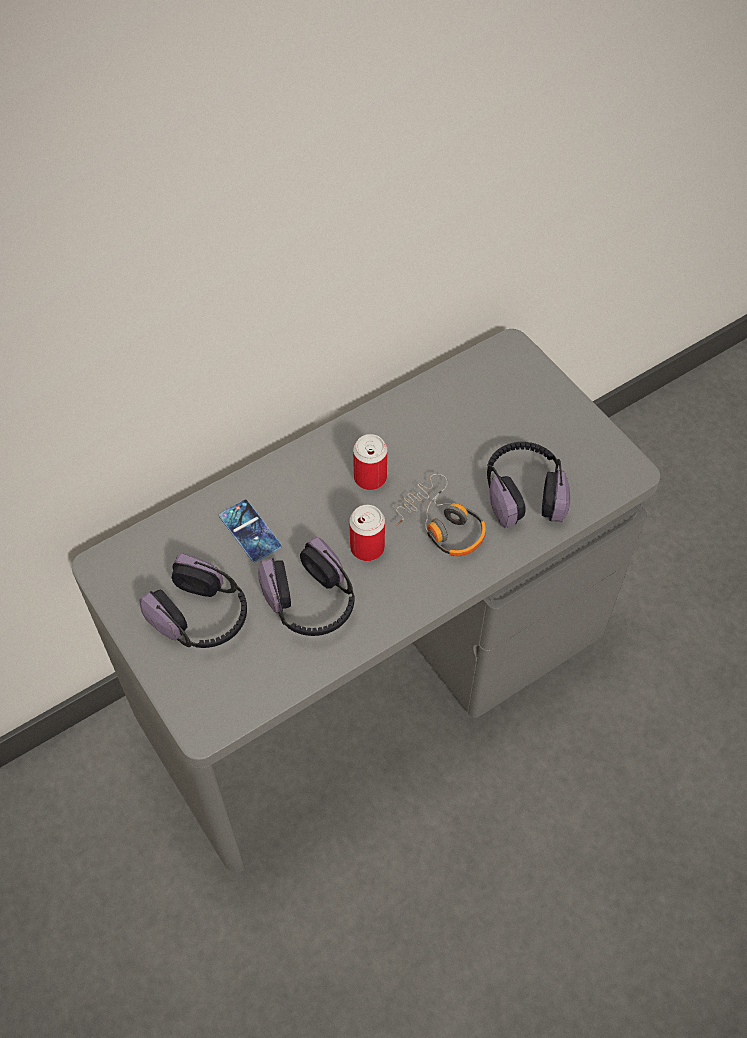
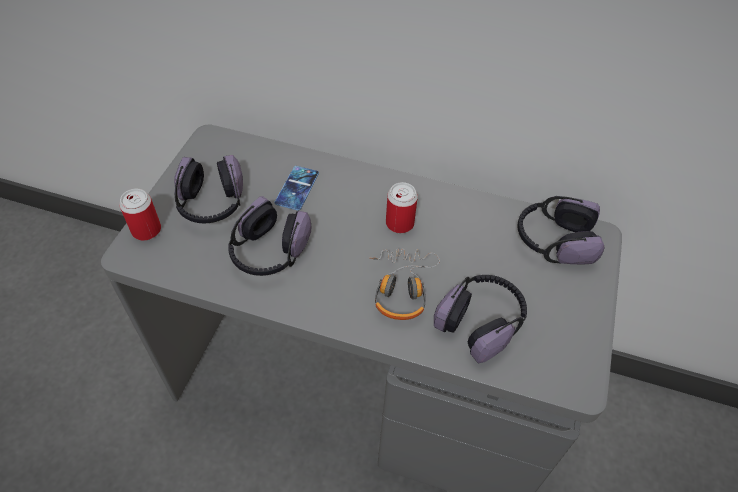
camera: 50 degrees right, 5 degrees down
(367, 547) = (341, 256): can -> can (146, 230)
(489, 382) = (553, 241): none -> headphones

